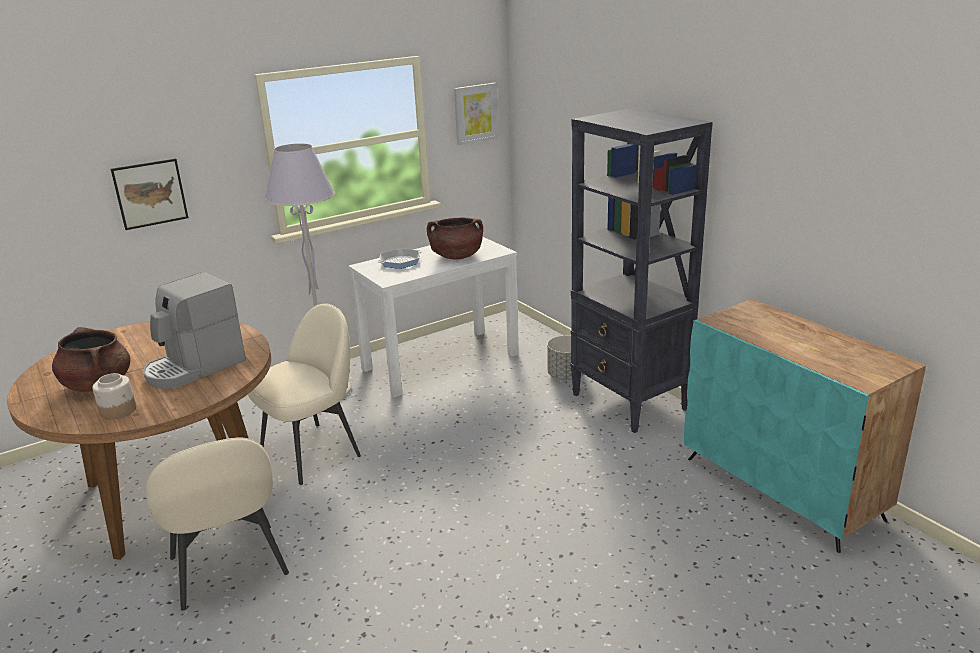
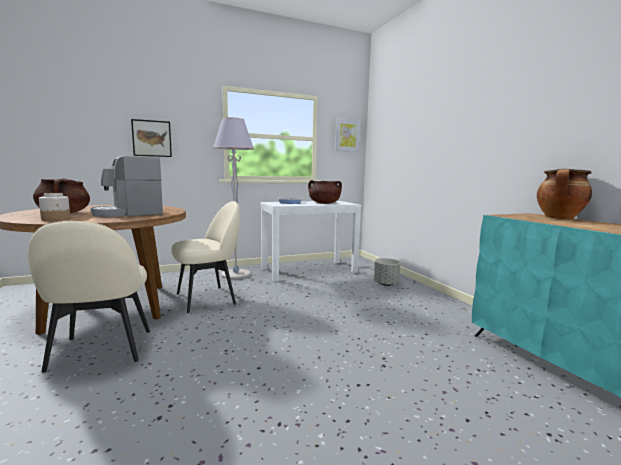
camera: 10 degrees right, 15 degrees down
(629, 402) = (428, 300): black bookcase -> none
(781, 320) = (560, 218): none -> cooking pot

